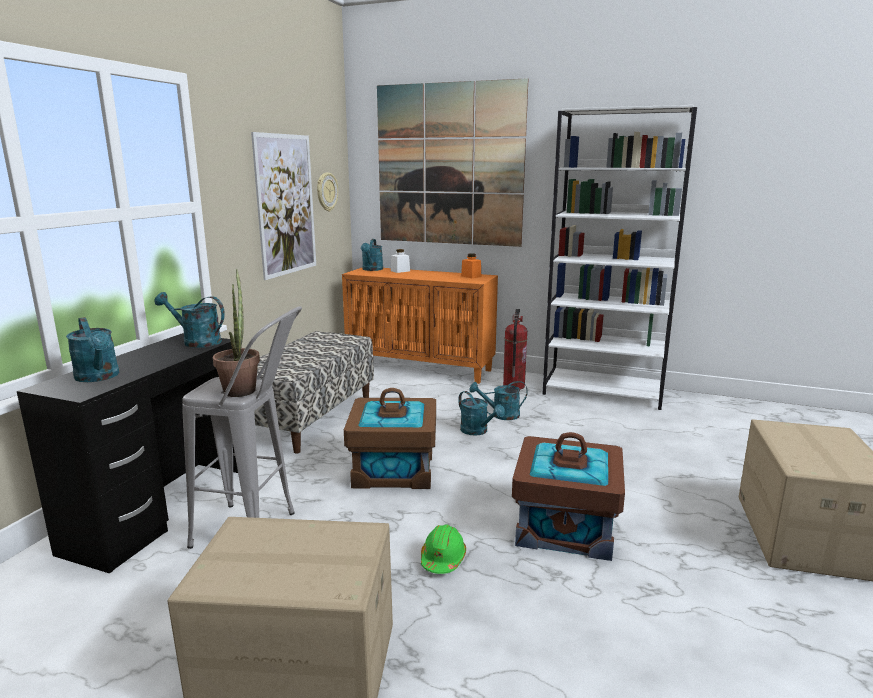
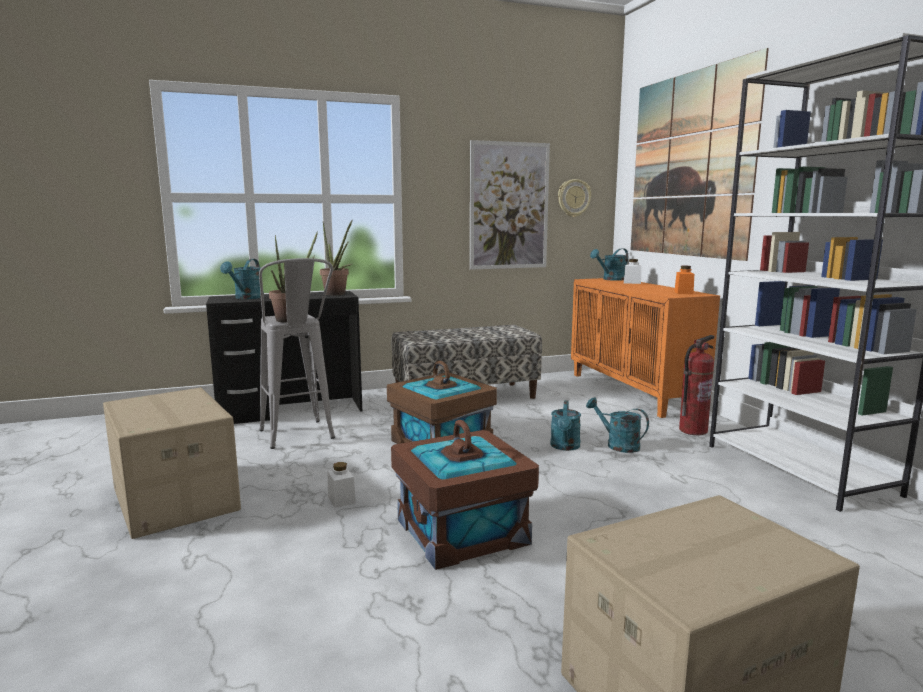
camera: 50 degrees right, 5 degrees down
(196, 342) = (337, 294): turquoise watering can -> potted plant
(443, 559) = (341, 500): green hard hat -> white jar

